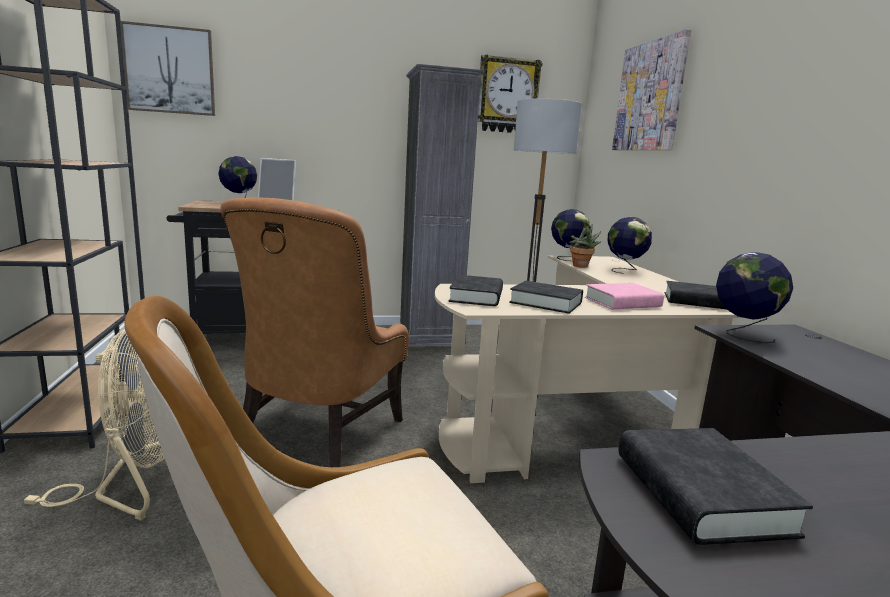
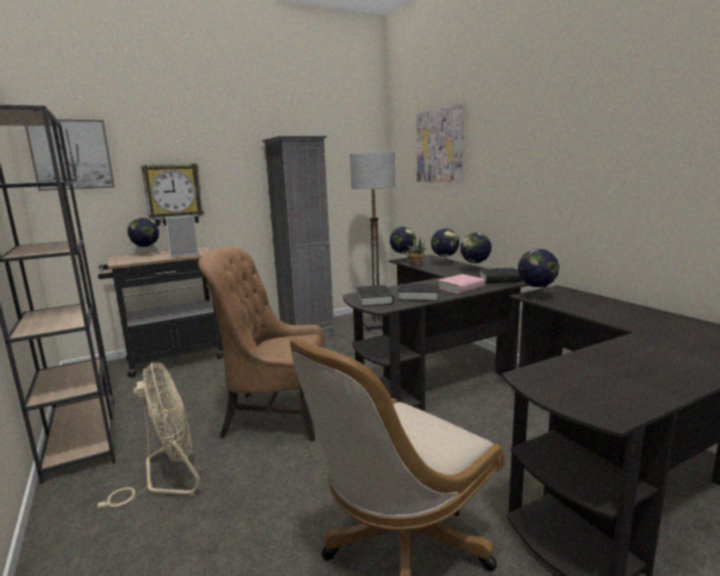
camera: 15 degrees left, 0 degrees up
(318, 434) = (275, 415): brown chair -> brown chair turned 90 degrees clockwise
(507, 96) = (335, 148): wall clock -> wall clock (173, 194)
(583, 420) = (439, 367): beige desk -> black desk
(664, 285) = (475, 271): none -> globe
(700, 494) = (564, 380): black book -> none

